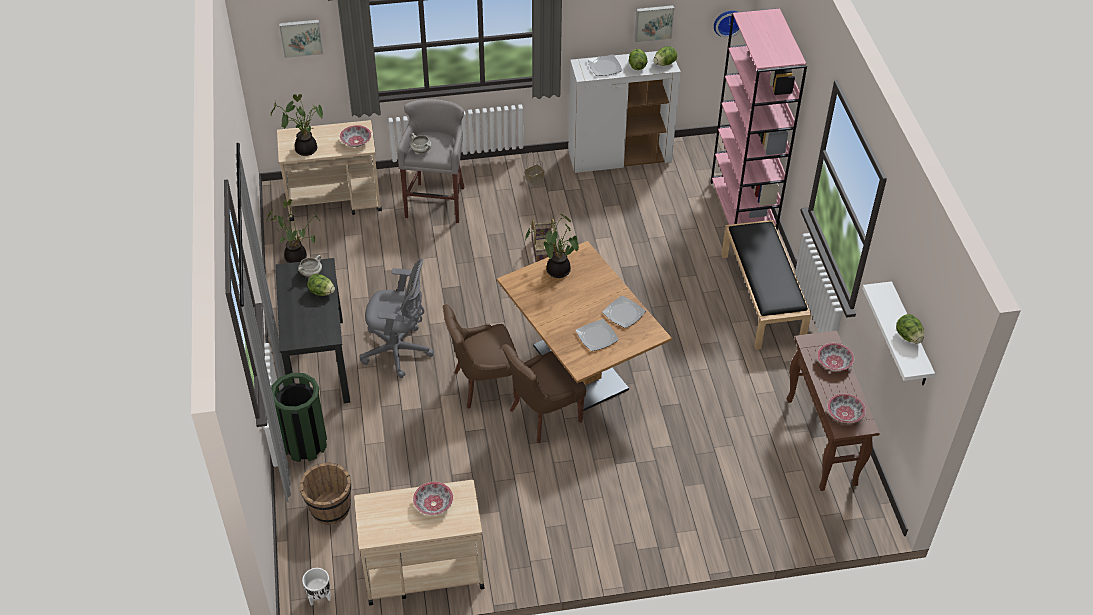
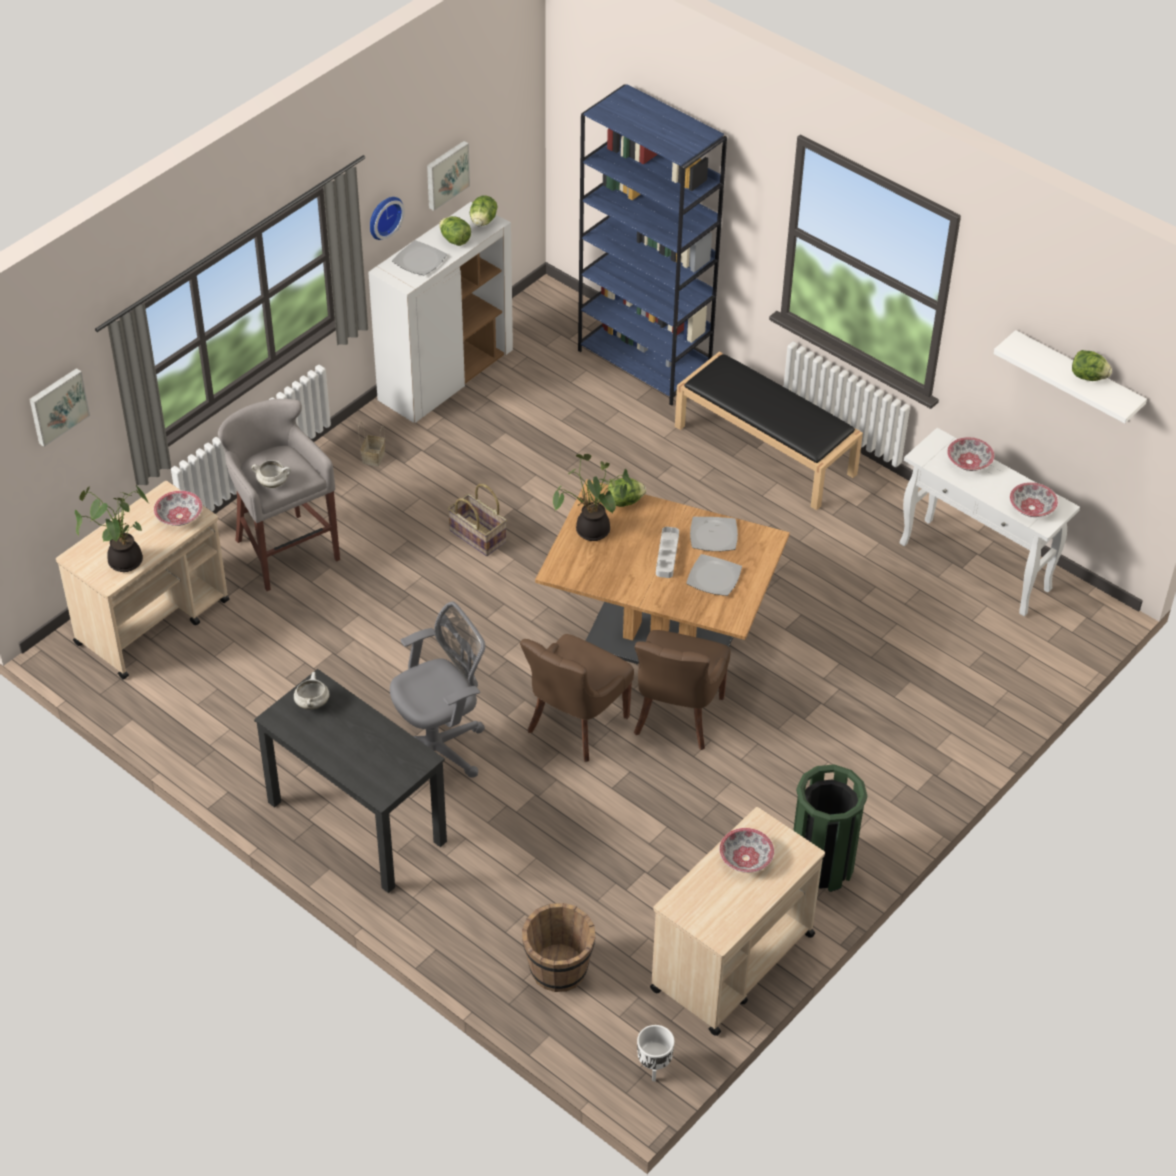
camera: 40 degrees left, 0 degrees up
(297, 256) = (183, 716): potted plant -> none
(304, 444) = (447, 921): green trash can -> green trash can (821, 866)
(321, 292) = (351, 716): lettuce -> lettuce (625, 501)
(584, 308) = (667, 555): none -> grey tray
(728, 22) = (520, 134): wall clock -> wall clock (383, 216)
(743, 209) = (645, 362): pink bookcase -> blue bookcase
(821, 442) = (976, 567): brown console table -> white console table

